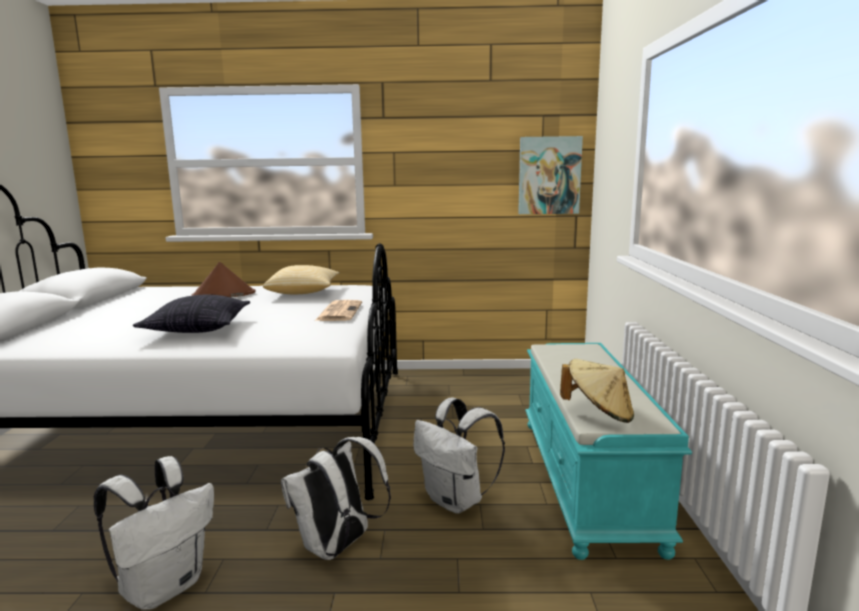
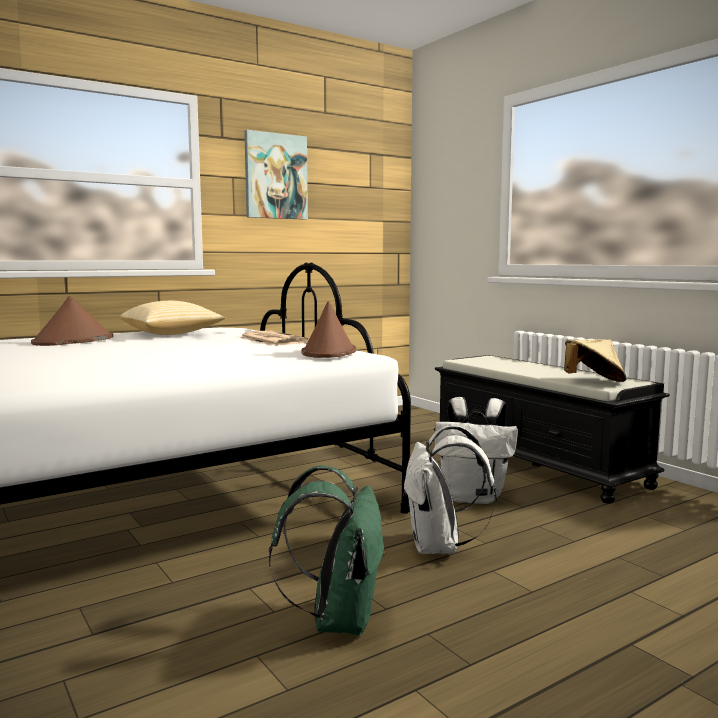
camera: 35 degrees left, 5 degrees down
(164, 586) = (338, 619): white backpack -> green backpack
(198, 329) = (160, 359): pillow -> none
(317, 340) = (329, 353): none -> brown hat
(549, 175) = (377, 212): picture -> picture (275, 176)
(588, 479) = (538, 464): turquoise bench -> black bench

